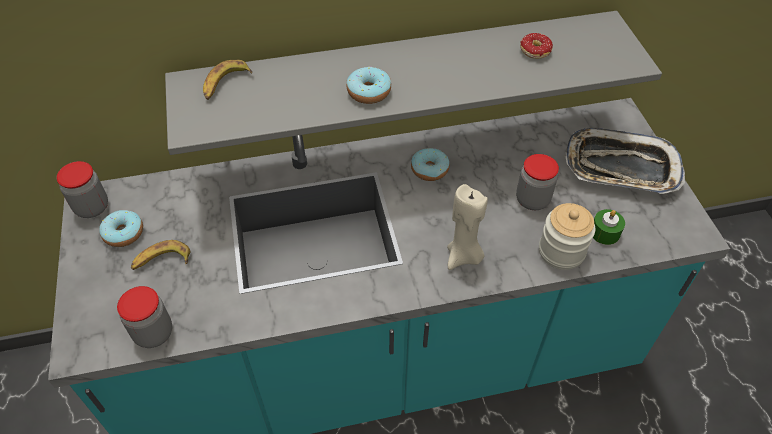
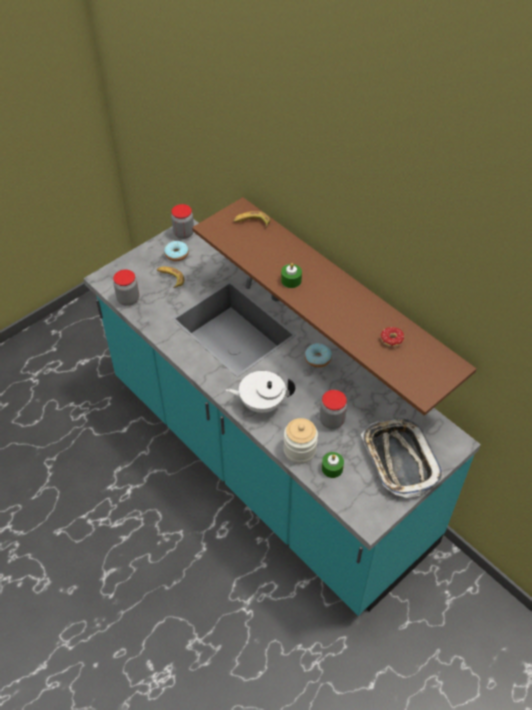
camera: 60 degrees right, 0 degrees up
(368, 92) = (291, 280): donut -> green candle
(400, 73) = (347, 294): grey shelf -> brown shelf
(463, 257) = (261, 403): beige candle -> white teapot

